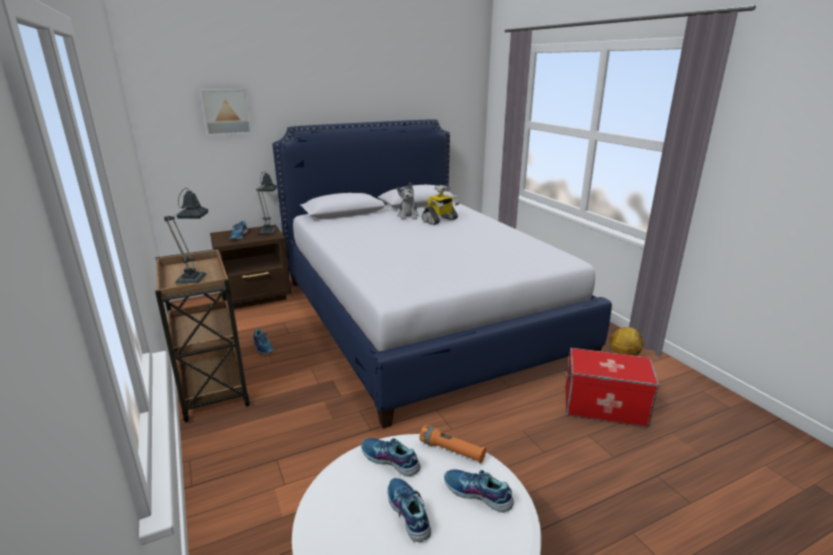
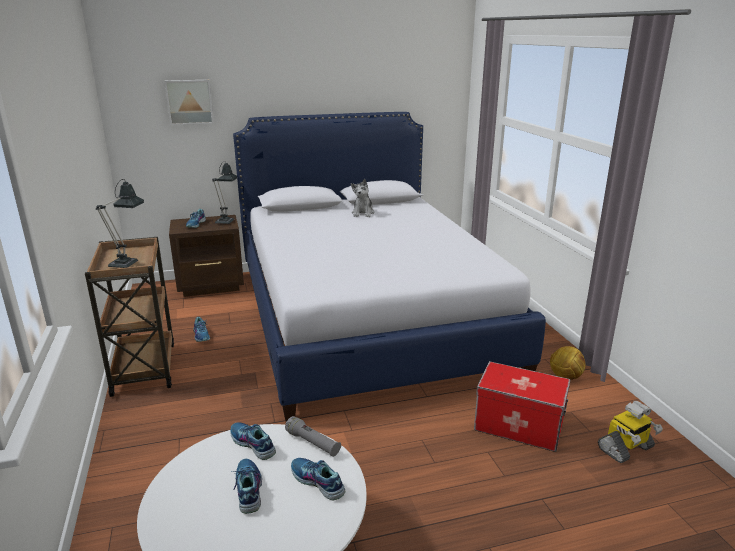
camera: 10 degrees right, 0 degrees up
(440, 220) = (393, 219): toy robot -> toy robot (625, 449)
(452, 451) = (312, 443): orange flashlight -> grey flashlight

